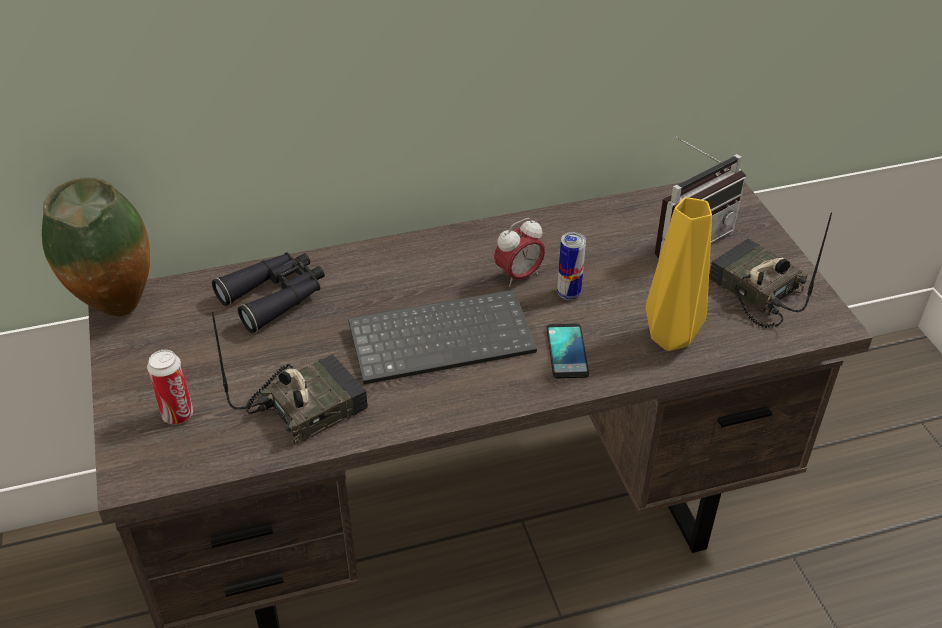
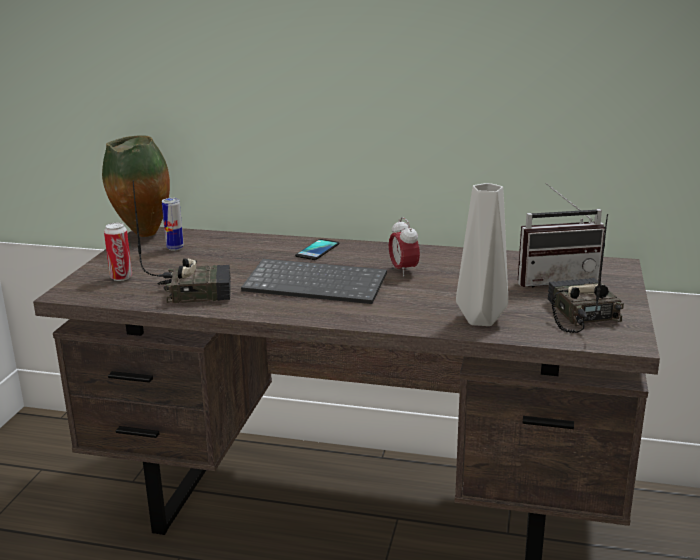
camera: 30 degrees right, 20 degrees down
(275, 297) = (236, 247): black binoculars -> none
(518, 276) = (403, 271): alarm clock -> alarm clock turned 75 degrees clockwise
(567, 351) = (394, 308): phone -> phone (317, 250)
(568, 294) = (429, 285): can -> can (175, 248)
(671, 336) = (482, 319): yellow vase -> grey vase

